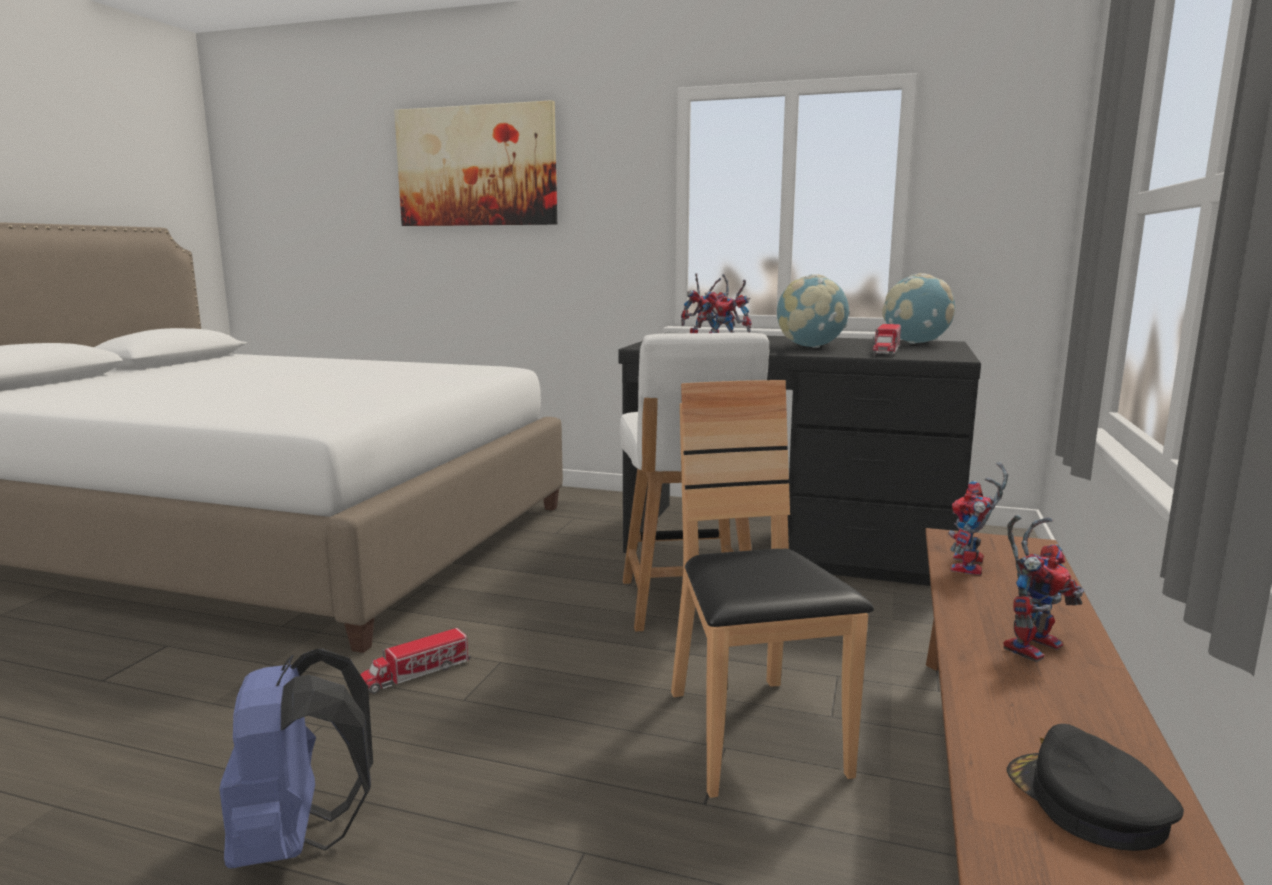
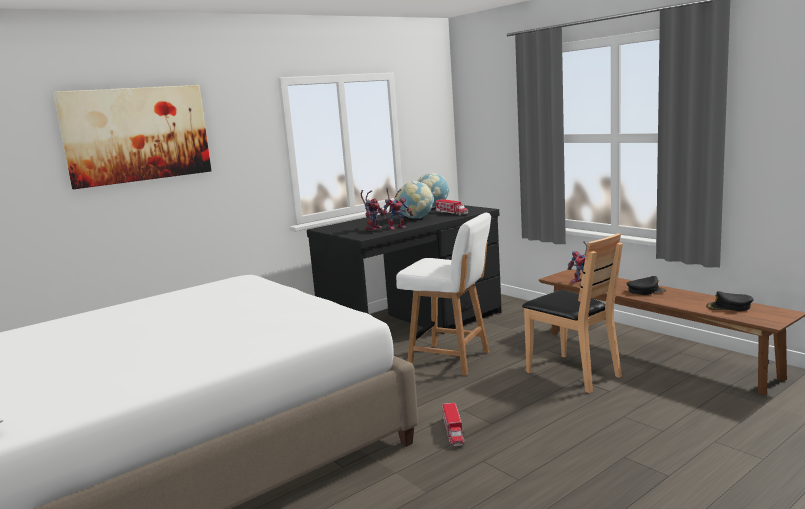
camera: 55 degrees left, 0 degrees up
(298, 839) = (577, 472): blue backpack -> none
(752, 734) = (573, 373): brown chair -> brown chair turned 150 degrees counterclockwise
(1030, 644) = (645, 291): toy robot -> black cap

